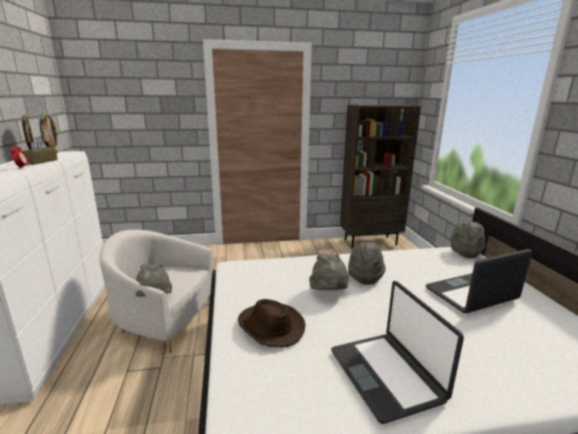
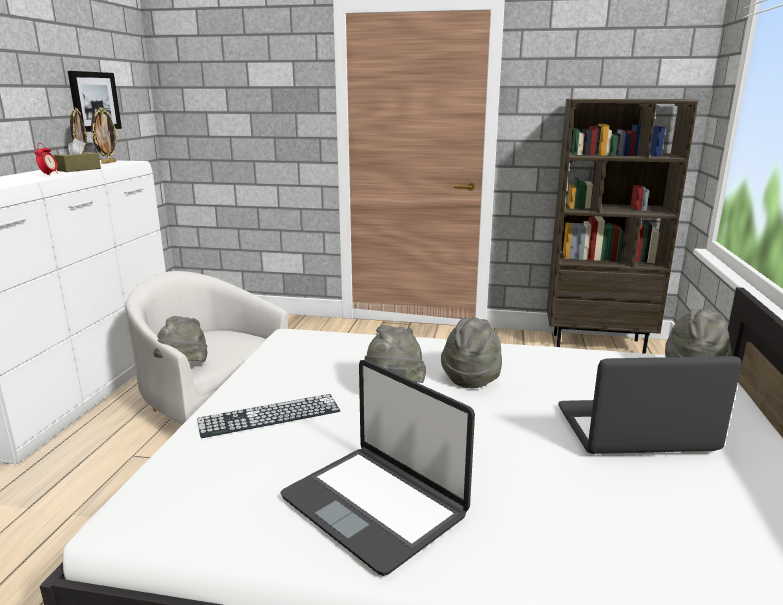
camera: 20 degrees right, 0 degrees up
(30, 107) = (94, 101): none -> picture
(270, 327) = (269, 415): brown hat -> keyboard
(386, 374) = (375, 505): laptop -> laptop turned 45 degrees counterclockwise

